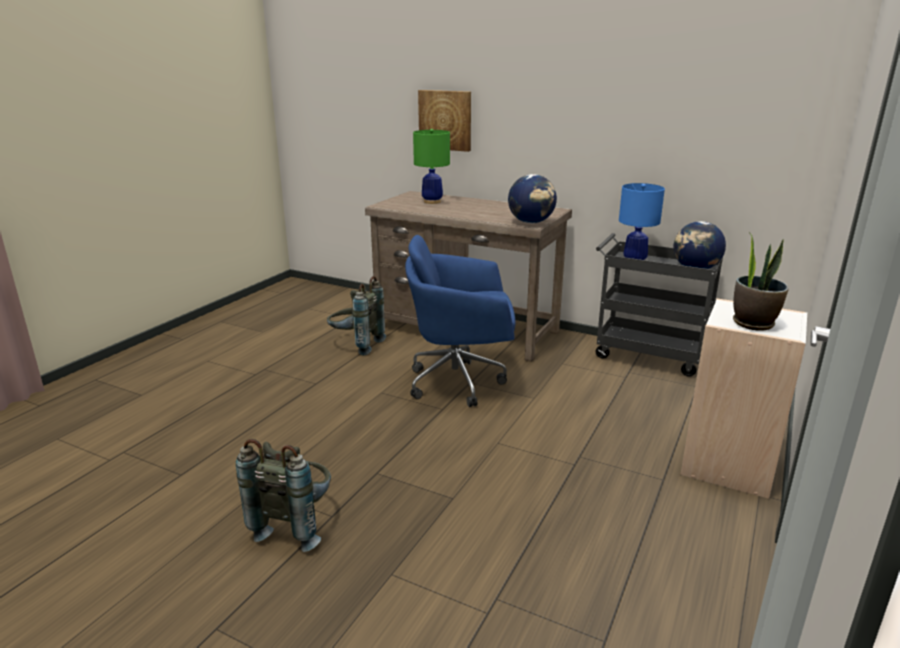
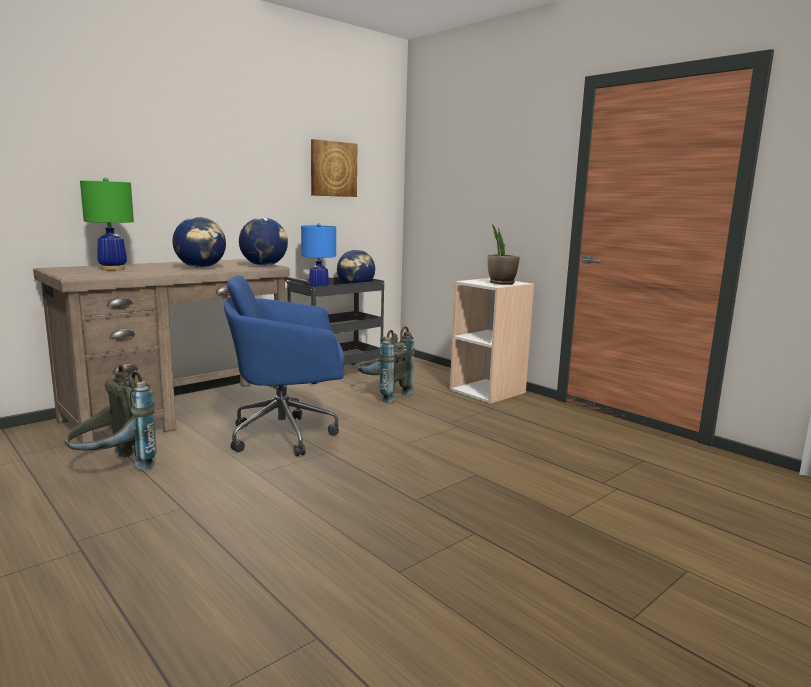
camera: 70 degrees left, 10 degrees down
(295, 524) = (478, 555): grey backpack -> grey backpack (383, 395)
(445, 120) = (80, 173): picture -> picture (333, 169)
(460, 383) = (288, 436): blue office chair -> blue office chair turned 60 degrees clockwise
(479, 213) = (201, 267): none -> globe

